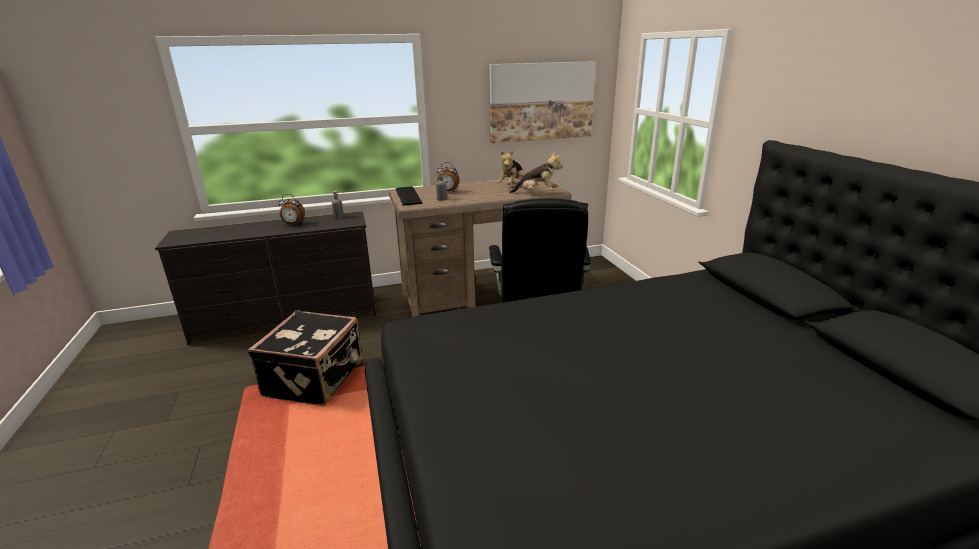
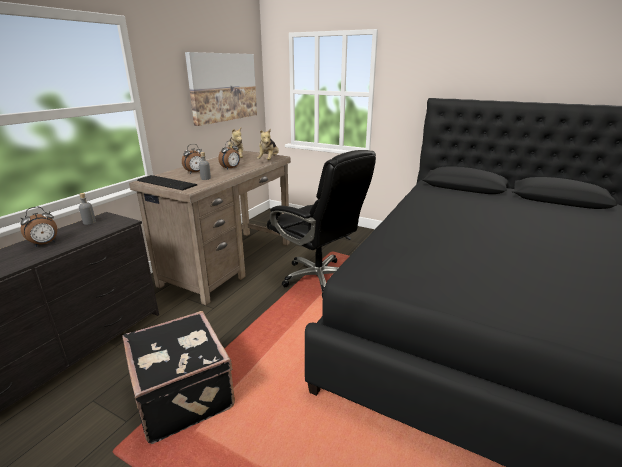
camera: 45 degrees left, 0 degrees up
(483, 194) = (231, 168): none -> alarm clock
(537, 193) = (269, 160): plush toy -> plush toy turned 135 degrees clockwise

